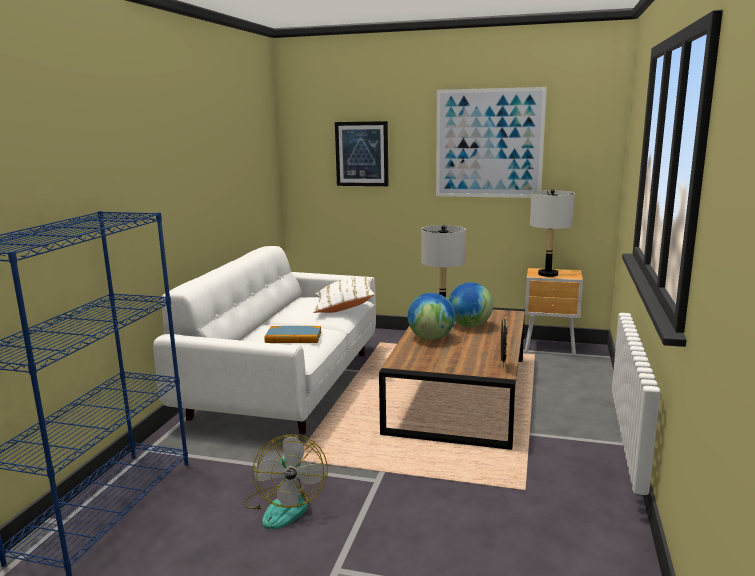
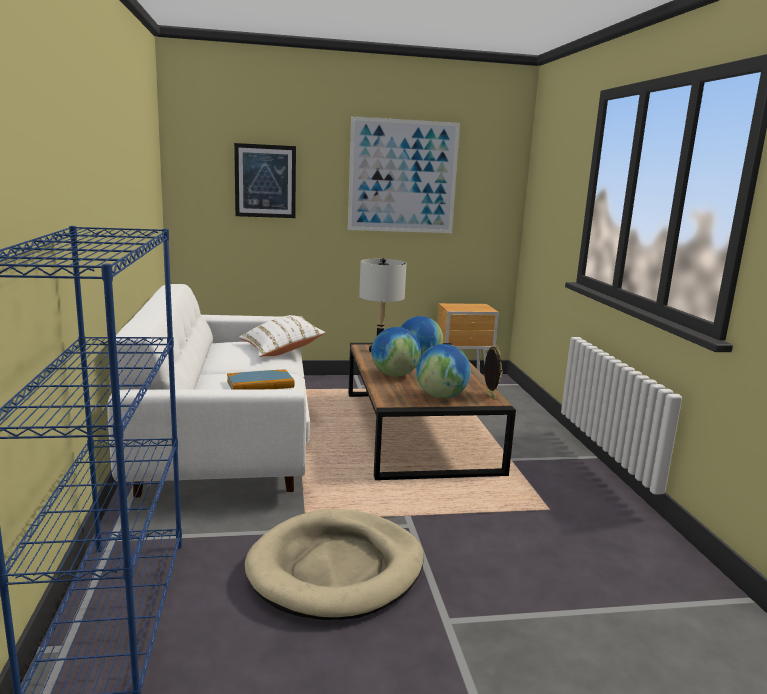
camera: 25 degrees left, 0 degrees up
(284, 505) = (336, 569): fan -> beige dog bed
(453, 363) = (441, 396): none -> globe
(548, 274) = (463, 308): grey table lamp -> none

